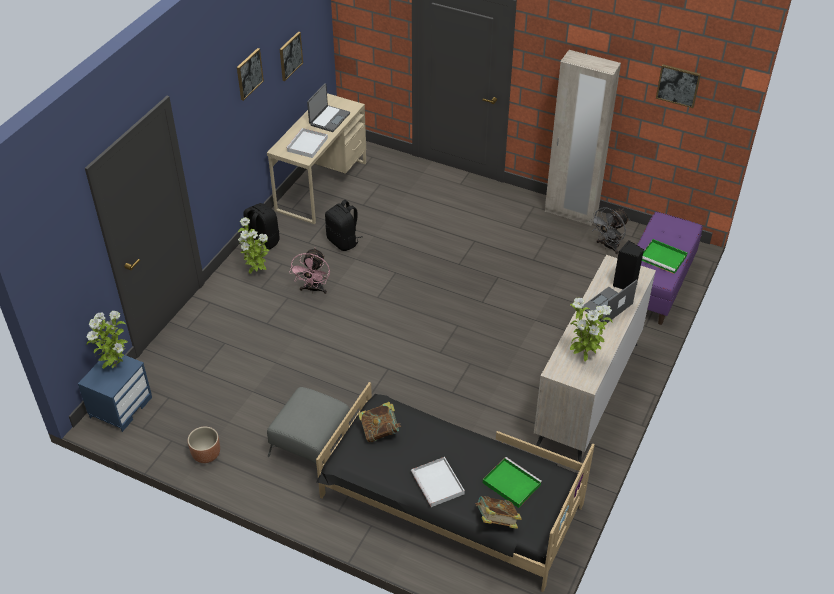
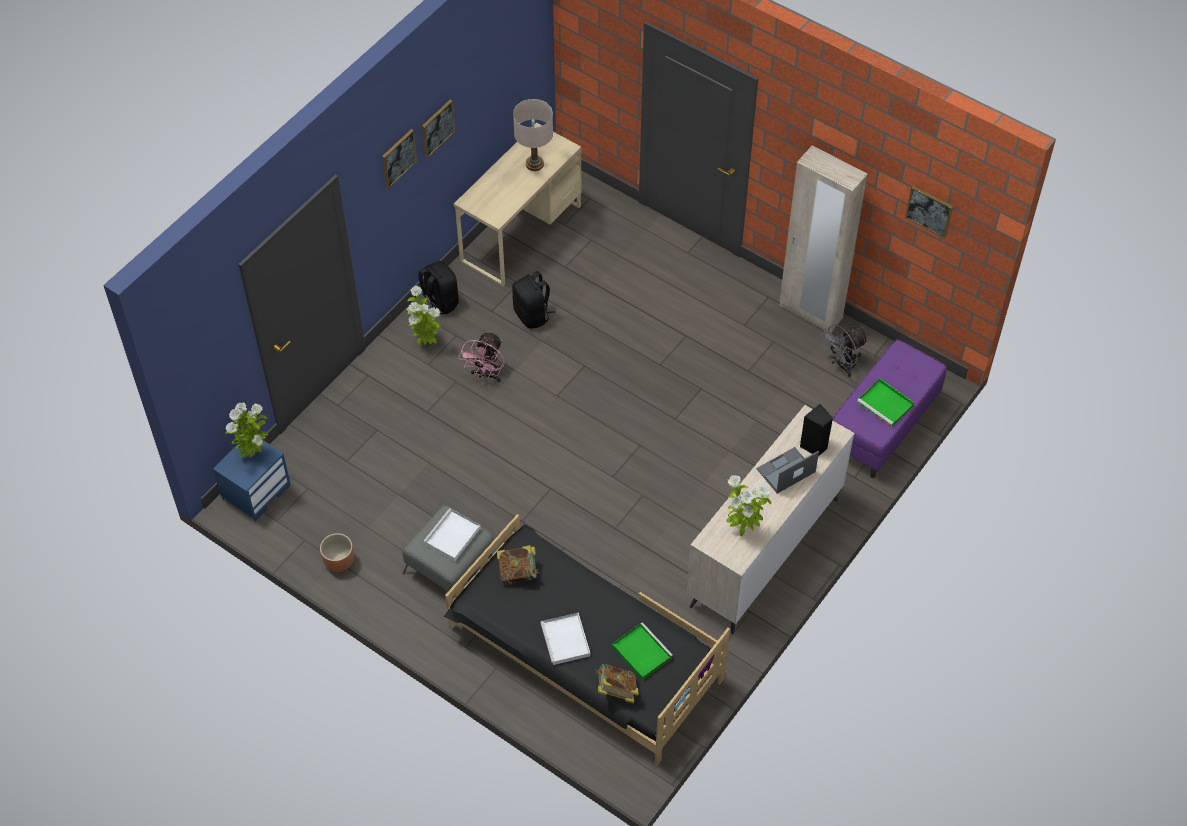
camera: 10 degrees right, 10 degrees up
(290, 56) = (493, 95): picture -> picture (398, 158)
(307, 145) = (502, 199): white tray -> white tray (452, 537)
(329, 119) = (534, 164): laptop -> beige table lamp

